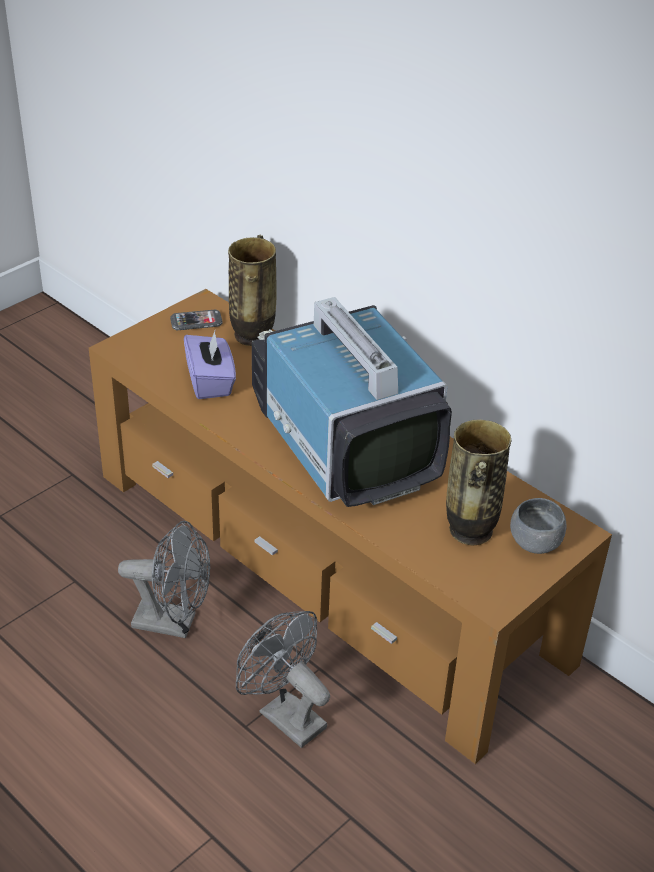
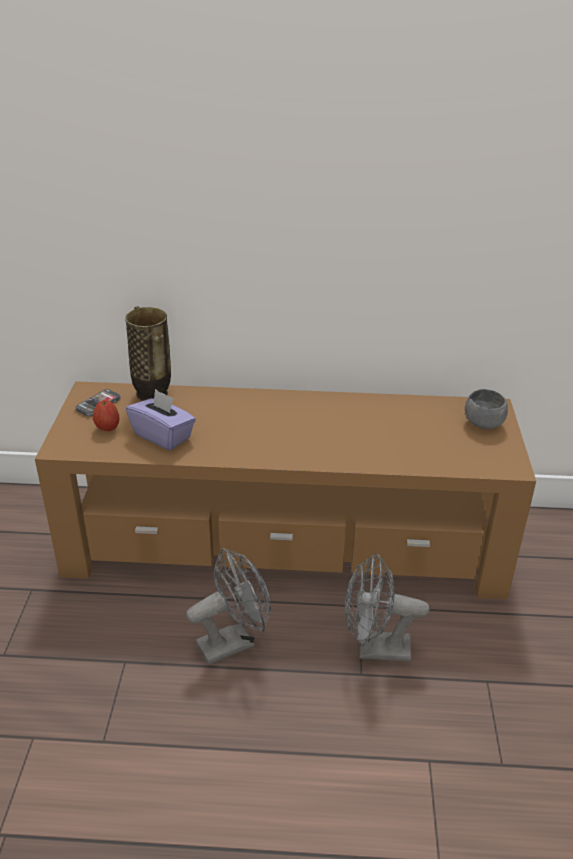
camera: 40 degrees left, 5 degrees down
(175, 349) = (107, 428): none -> apple
(343, 441) = (302, 426): television -> none
(470, 531) = (443, 437): vase -> none

